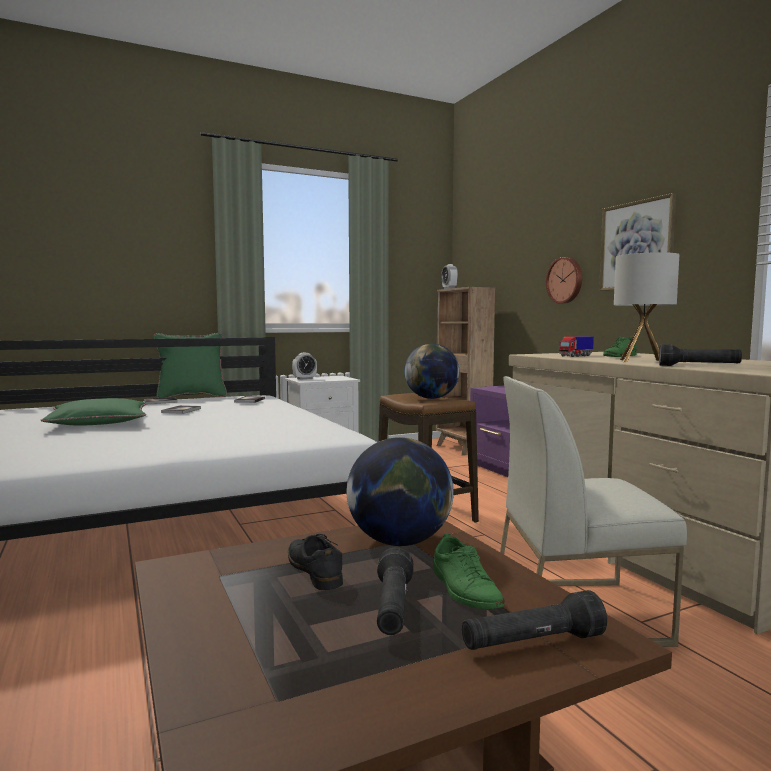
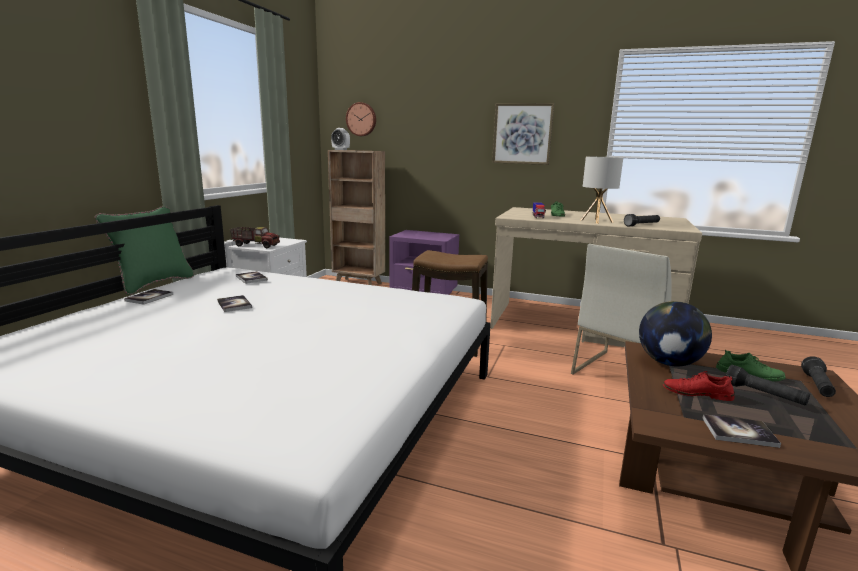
camera: 45 degrees left, 10 degrees up
(98, 422) = (196, 340): green pillow -> none
(213, 609) = (739, 432): none -> book
(304, 379) = (256, 245): alarm clock -> toy truck
(314, 570) = (697, 393): black shoe -> red shoe
(431, 398) = (453, 256): globe -> none
(565, 280) = (458, 152): wall clock -> wall clock (361, 119)

